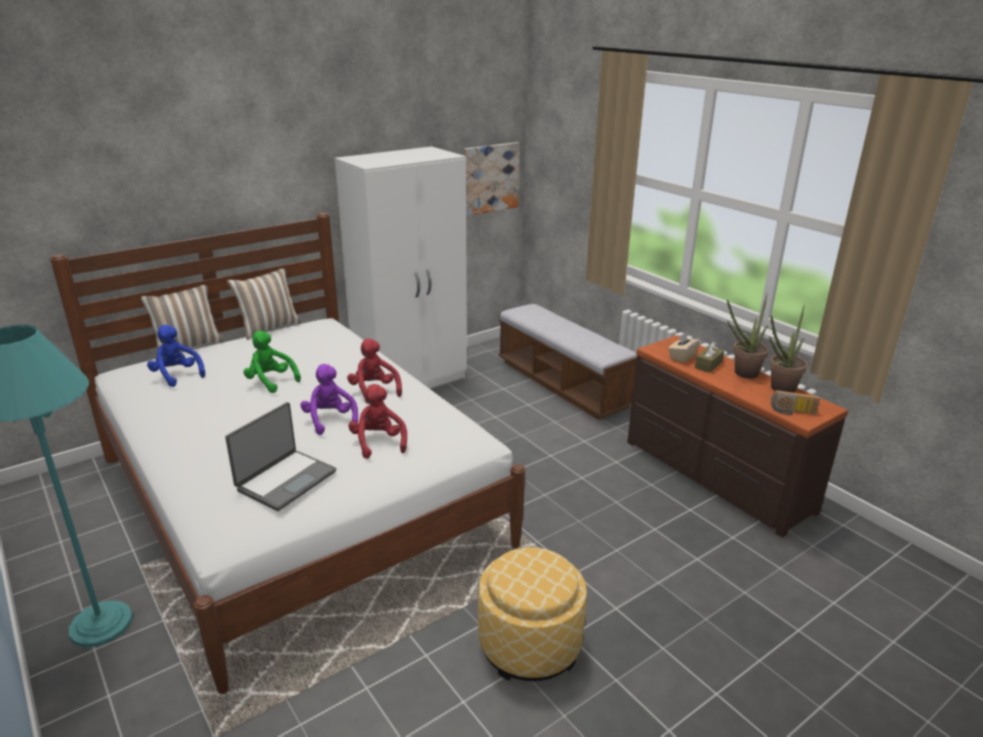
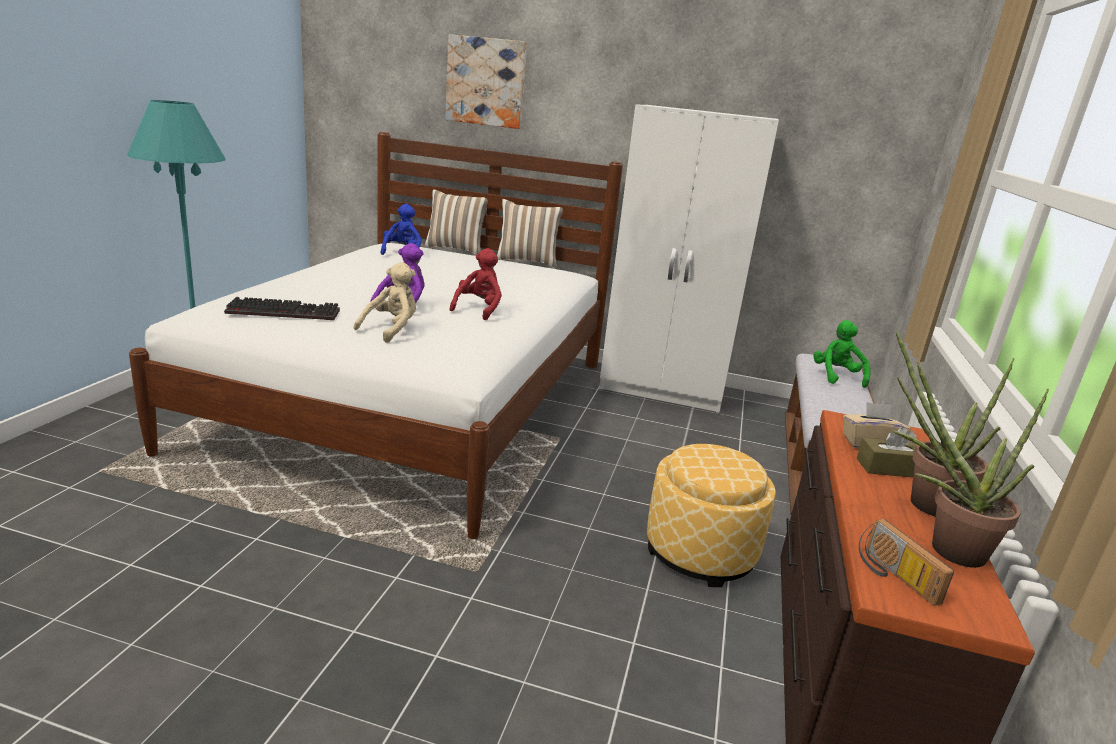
camera: 50 degrees right, 5 degrees down
(270, 382) = (435, 276): green plush toy -> green plush toy (836, 376)
(285, 480) = (286, 312): laptop -> keyboard
(378, 442) = (391, 330): red plush toy -> beige plush toy
(490, 178) = (865, 184): picture -> picture (486, 82)
(529, 644) = (317, 603): ottoman -> ottoman (700, 552)

